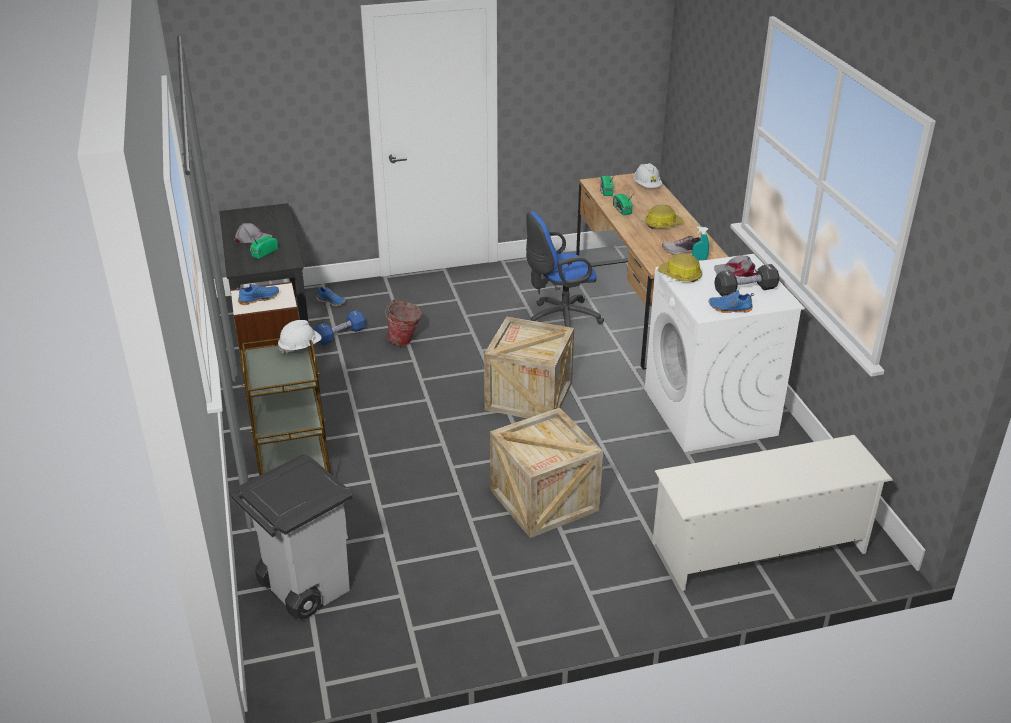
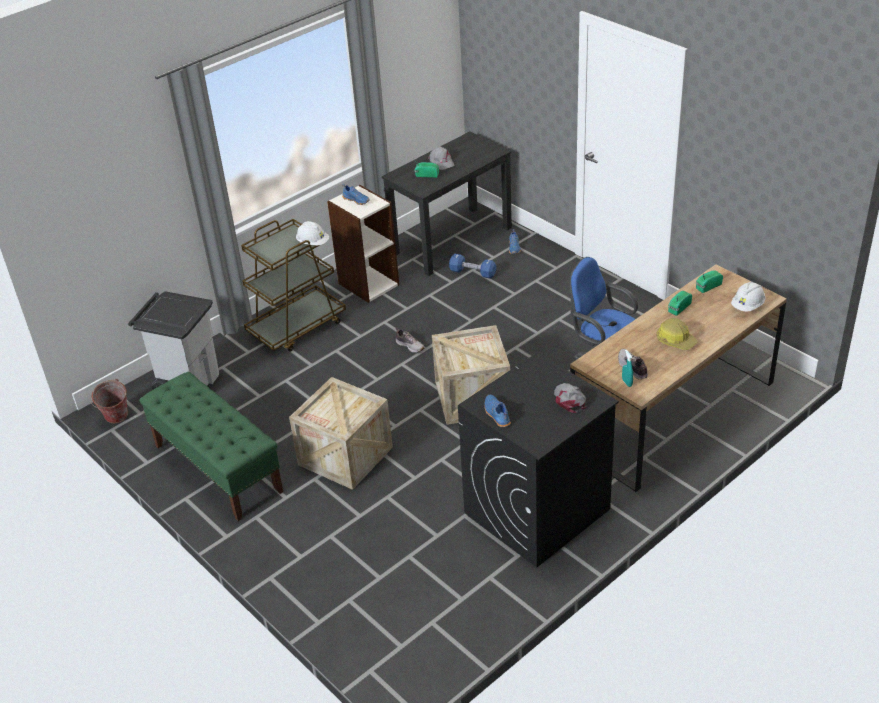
camera: 65 degrees right, 5 degrees up
(405, 342) = (492, 305): bucket -> bucket (116, 420)
(412, 407) = (410, 346): none -> shoe
(483, 603) = (217, 468): none -> green bench
(680, 275) = (532, 369): hard hat -> none
(710, 412) = (536, 512): white washing machine -> black washing machine
(745, 290) = (539, 414): black dumbbell -> none
(759, 548) = (366, 598): white shoe rack -> none

